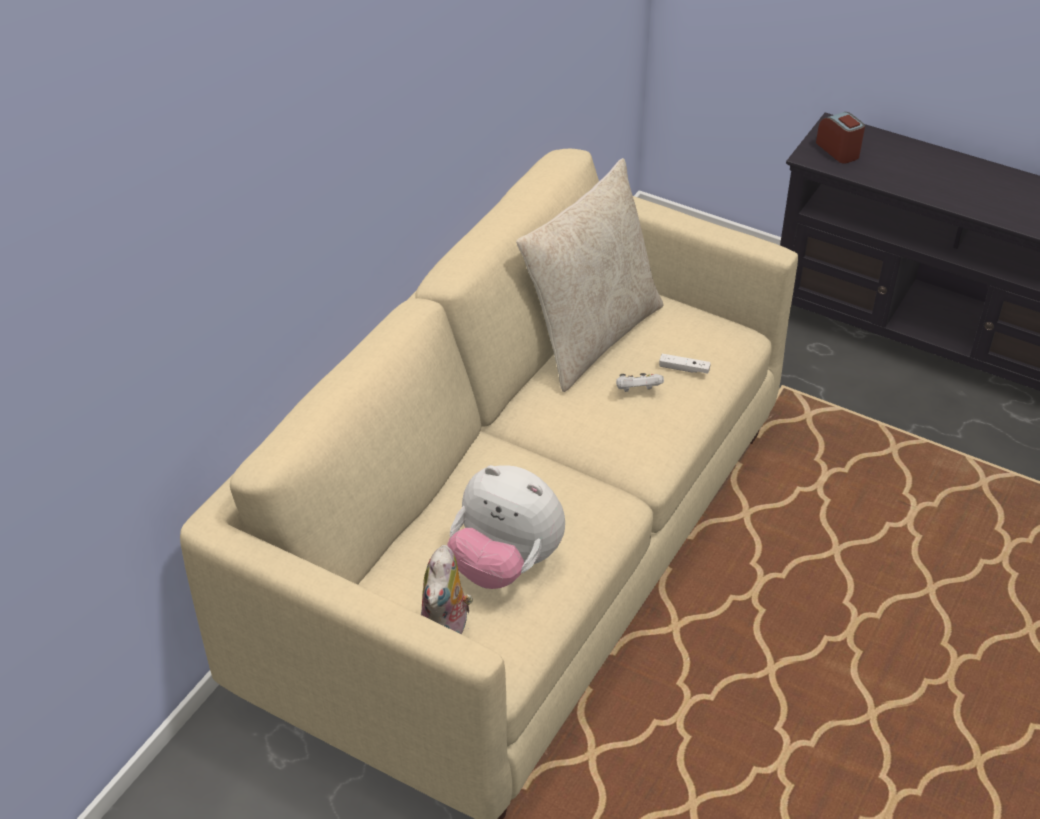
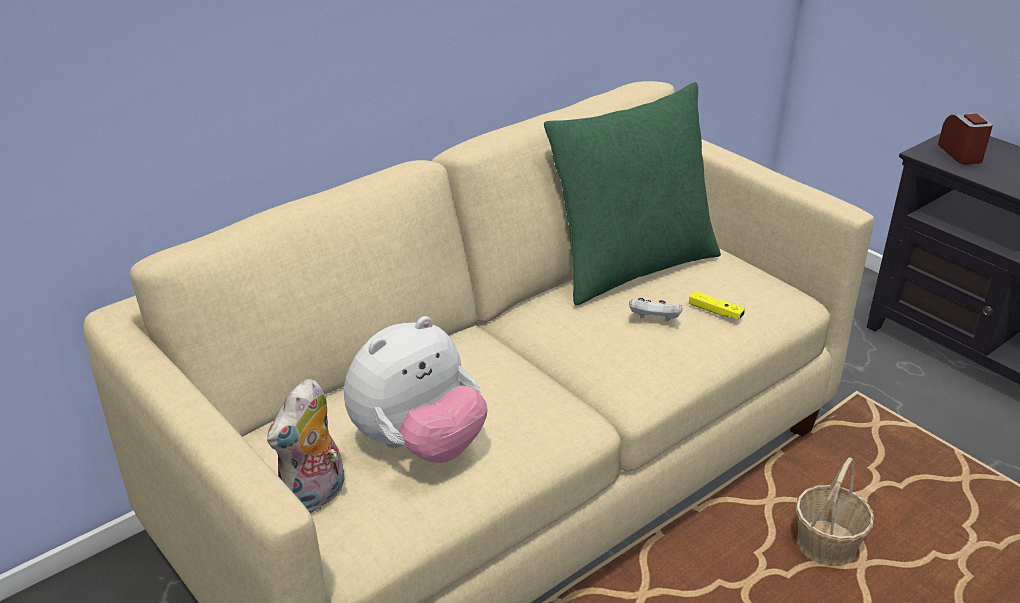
camera: 20 degrees right, 10 degrees down
(505, 564) = (418, 444): plush toy -> plush toy turned 90 degrees counterclockwise
(591, 336) = (631, 266): beige pillow -> green pillow
(684, 369) = (715, 311): white game controller -> yellow game controller
(804, 541) = (827, 545): none -> basket

